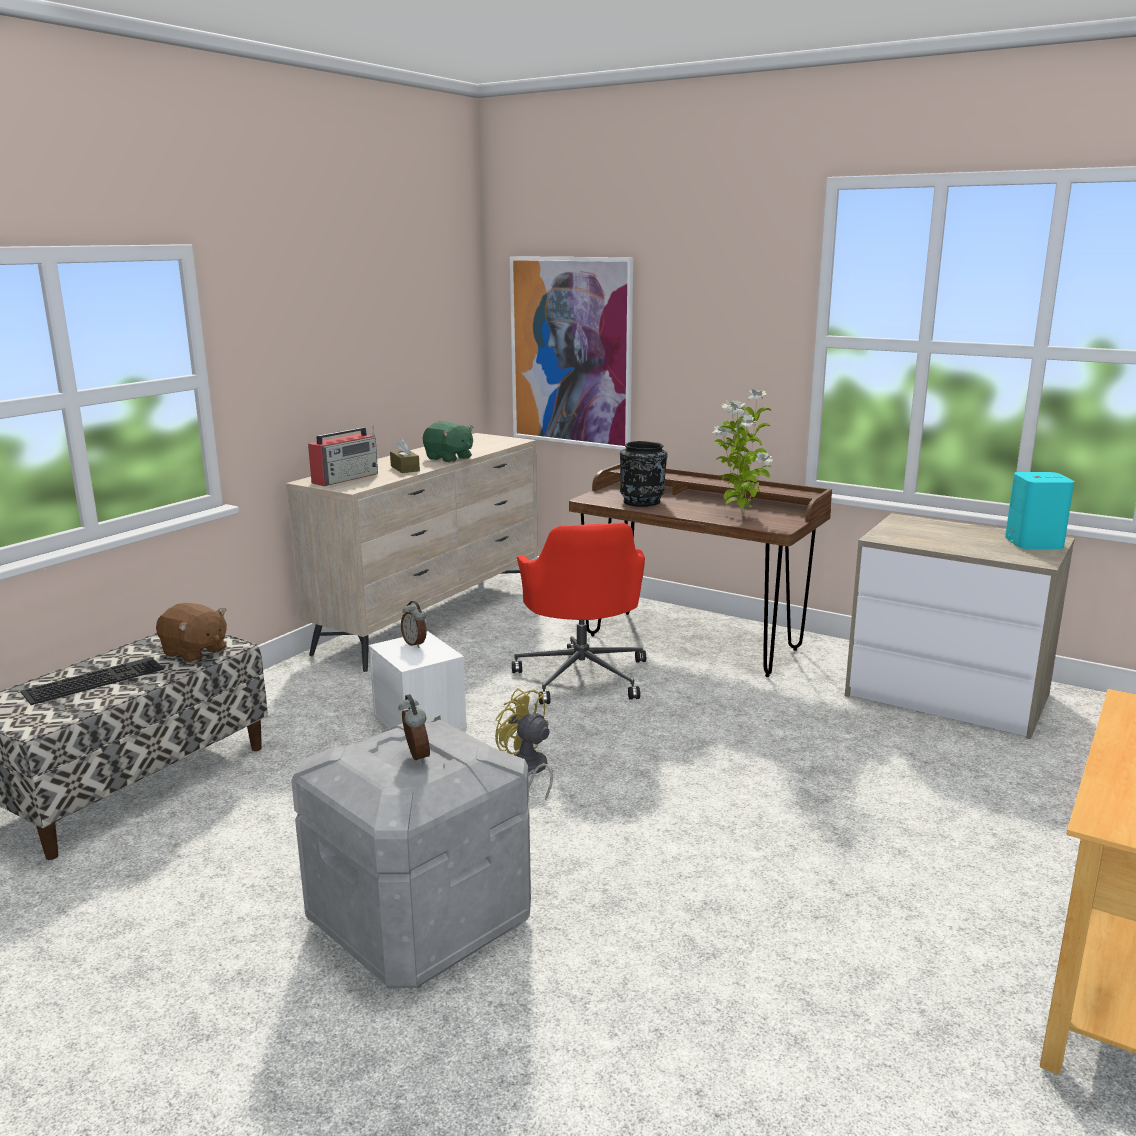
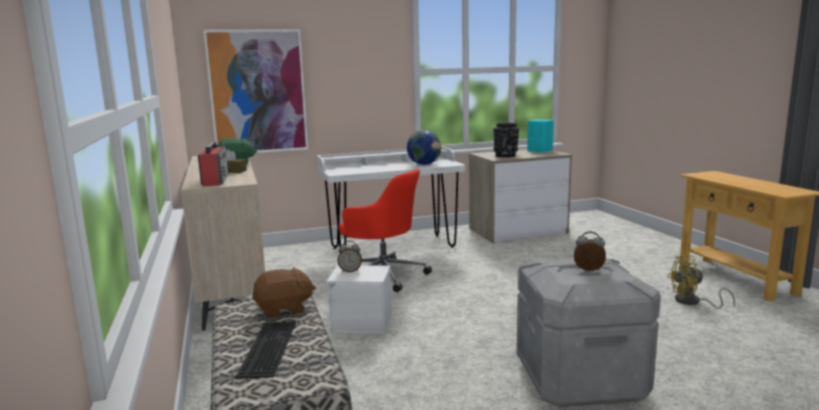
camera: 50 degrees left, 5 degrees down
(528, 770) = (462, 314): yellow fan -> yellow fan (693, 302)
(642, 502) = (366, 169): black vase -> black vase (505, 155)
(692, 642) = (392, 247): brown desk -> white desk
(740, 516) = (424, 164): potted plant -> globe

